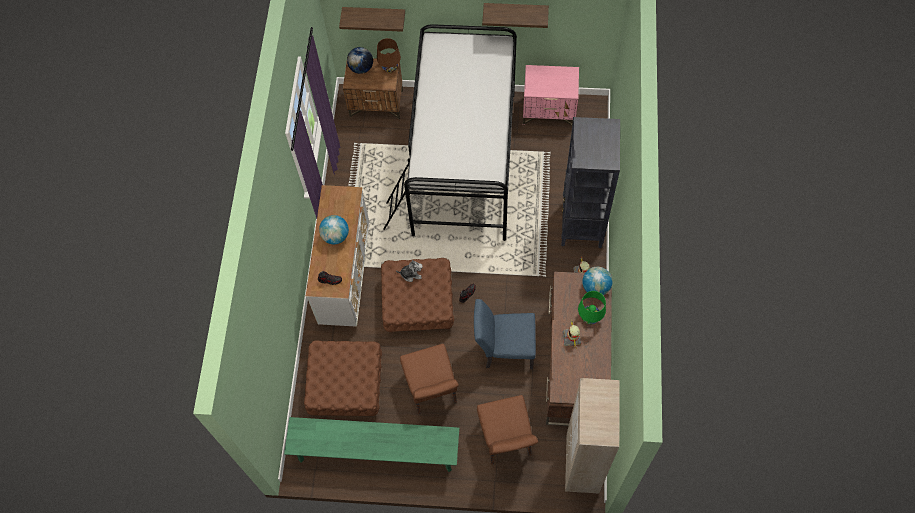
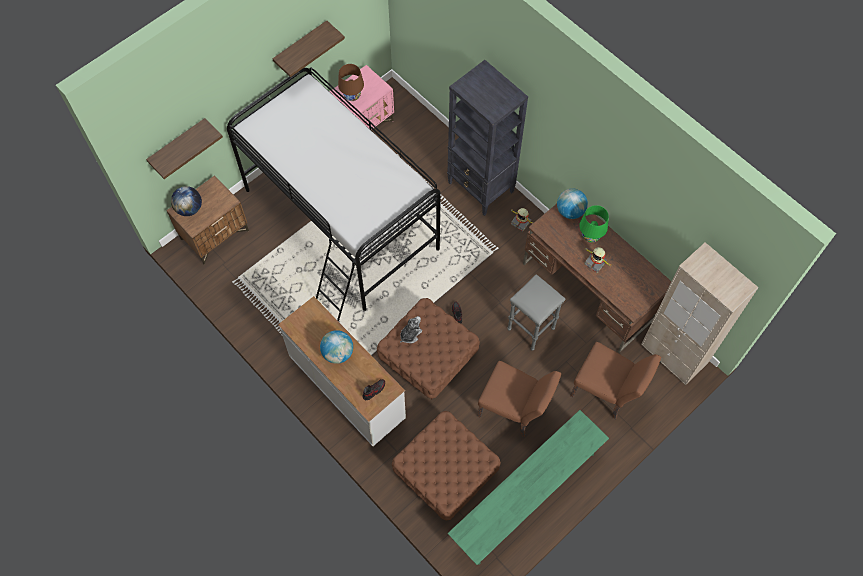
camera: 50 degrees left, 0 degrees up
(390, 68) = (214, 188): brown table lamp -> brown table lamp (352, 96)
(504, 349) = (530, 328): blue chair -> grey stool

